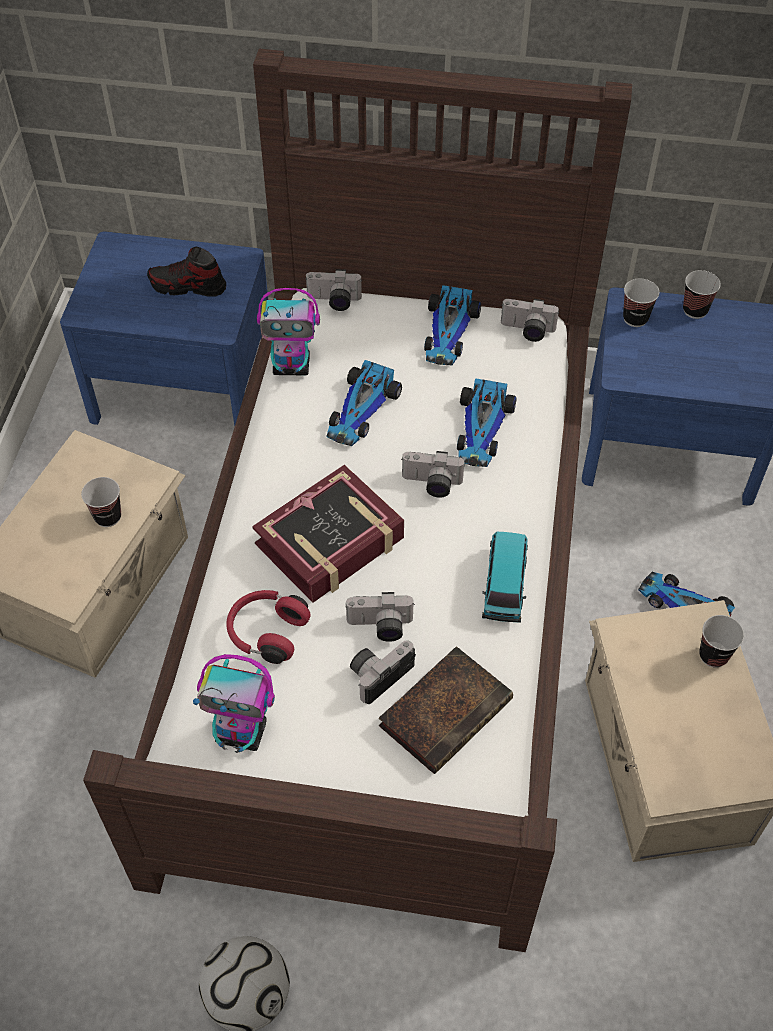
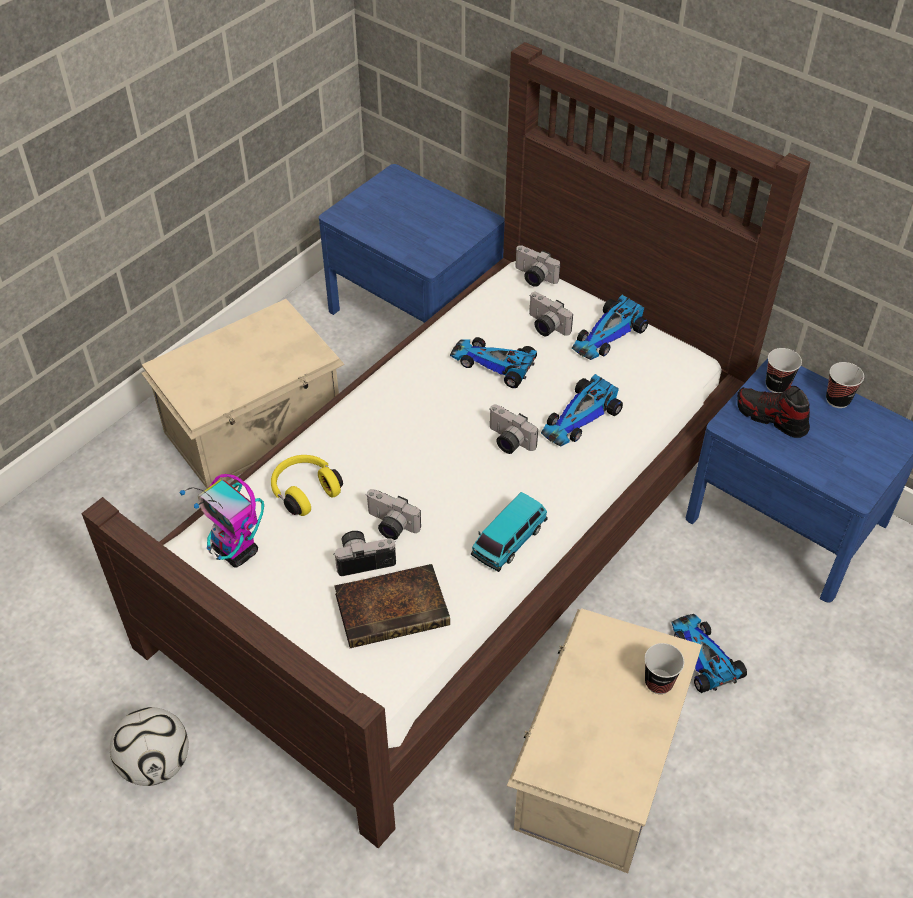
camera: 30 degrees right, 5 degrees down
(108, 517) = (265, 368): cup -> none
(188, 286) = (428, 225): shoe -> shoe (771, 418)
(266, 632) = (304, 491): red headphones -> yellow headphones
(292, 366) = (465, 312): toy robot -> none
(330, 542) = (398, 449): book -> none
(362, 410) = (495, 365): toy car -> toy car turned 60 degrees clockwise
(527, 331) = (675, 359): camera -> camera (545, 326)

